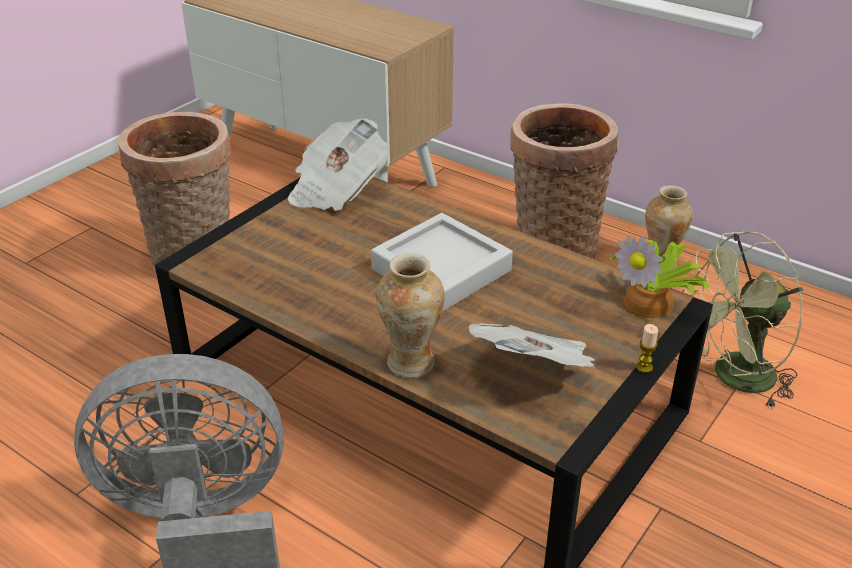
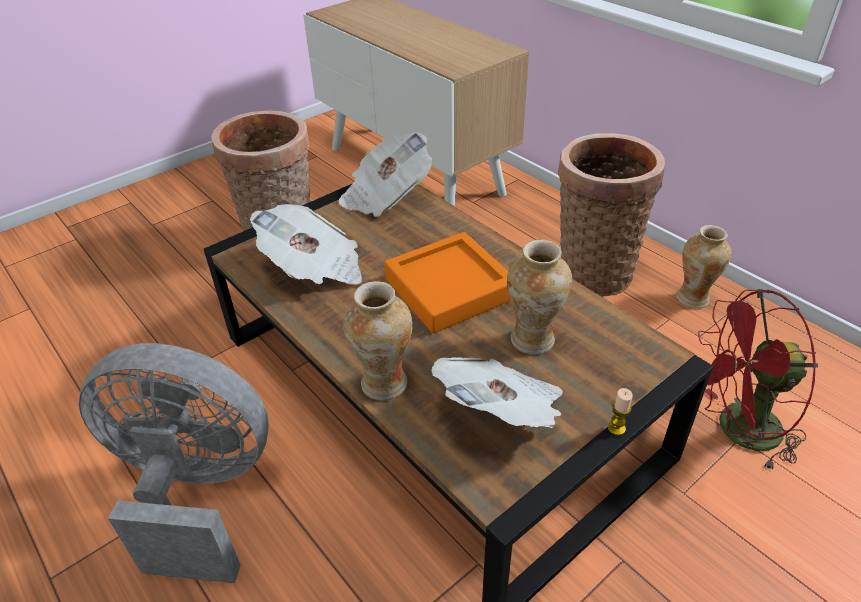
camera: 15 degrees right, 5 degrees up
(291, 269) = (314, 268): none -> newspaper
(441, 270) = (449, 289): grey tray -> orange tray
(541, 305) = (532, 341): none -> vase
(651, 302) = (647, 354): potted plant -> none
(734, 379) = (737, 431): green fan -> red fan

